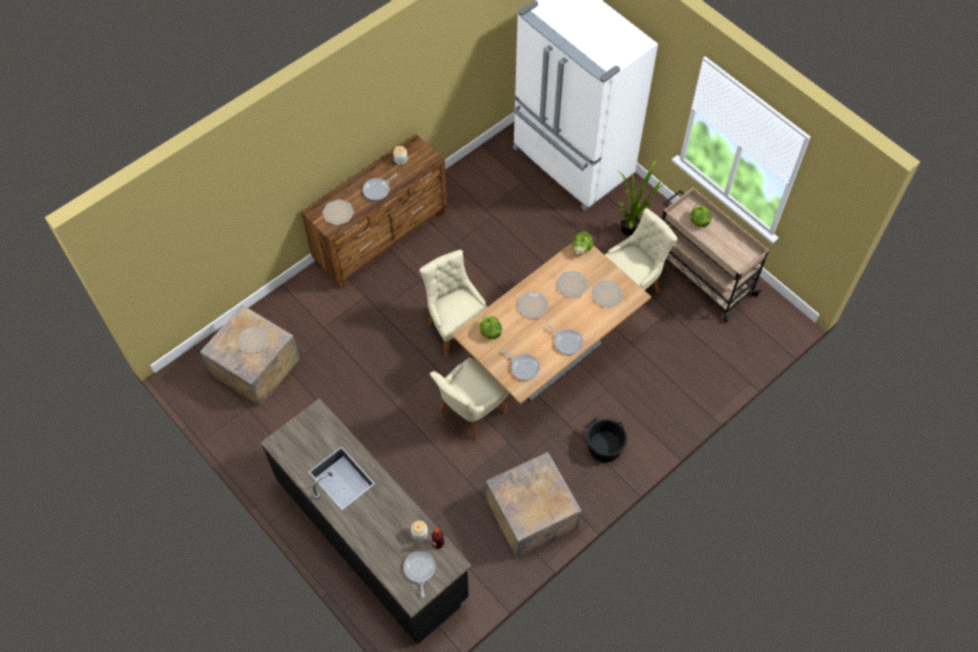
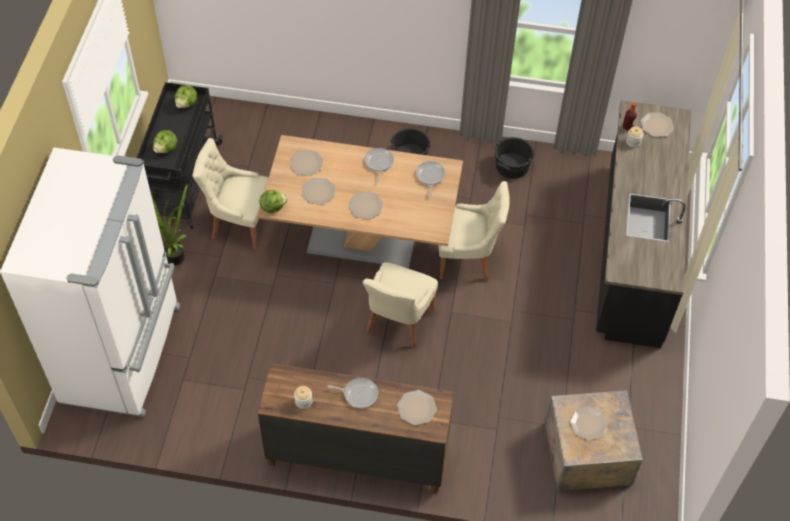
camera: 130 degrees left, 5 degrees down
(419, 570) = (657, 125): frying pan -> plate
(490, 332) = (420, 218): lettuce -> lettuce (187, 104)
(531, 516) = (511, 167): crate -> black bucket
(701, 274) = (183, 182): beige cart -> black cart

